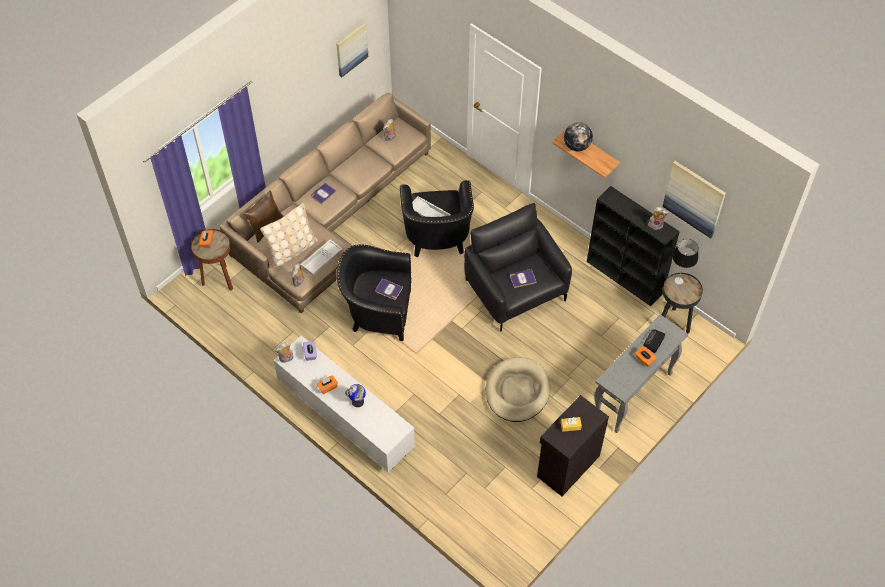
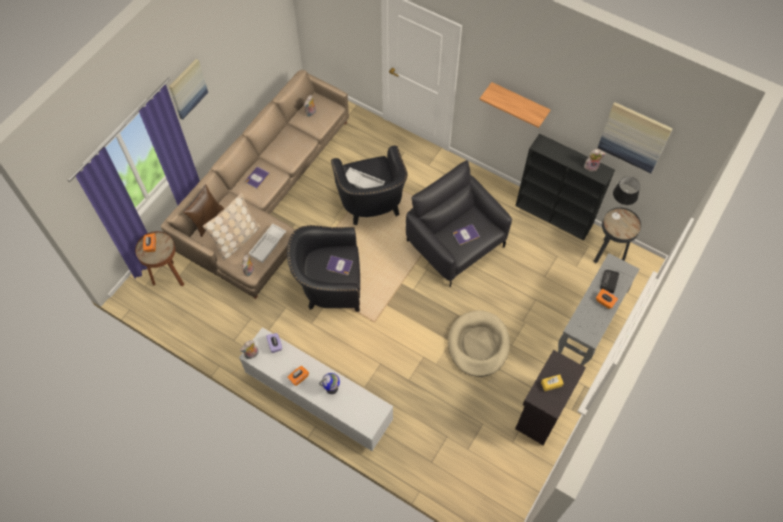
camera: 10 degrees left, 5 degrees up
(351, 49) = (262, 31): picture -> picture (187, 88)
(576, 146) = (504, 99): globe -> none

